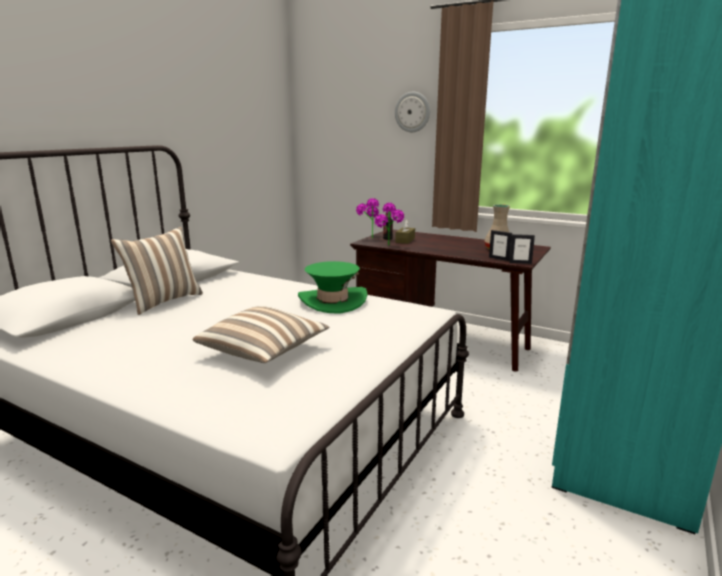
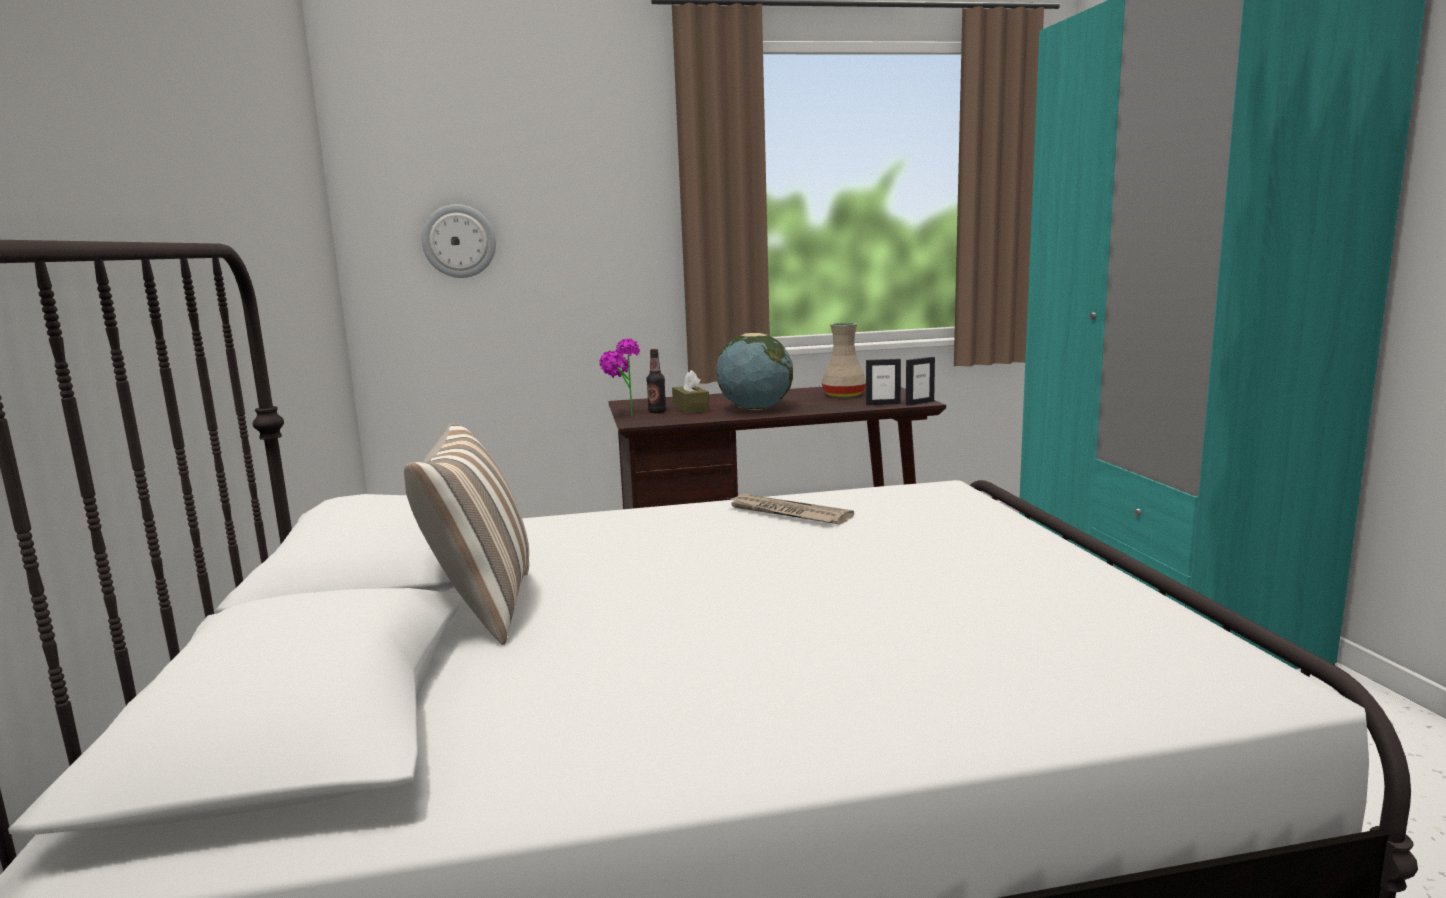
camera: 40 degrees left, 5 degrees down
(264, 351) = (913, 603): pillow -> none
(332, 301) = (787, 513): green hat -> newspaper
(389, 246) = (696, 420): potted plant -> none
(412, 112) = (619, 184): wall clock -> wall clock (459, 241)
(431, 247) = (755, 409): none -> globe

